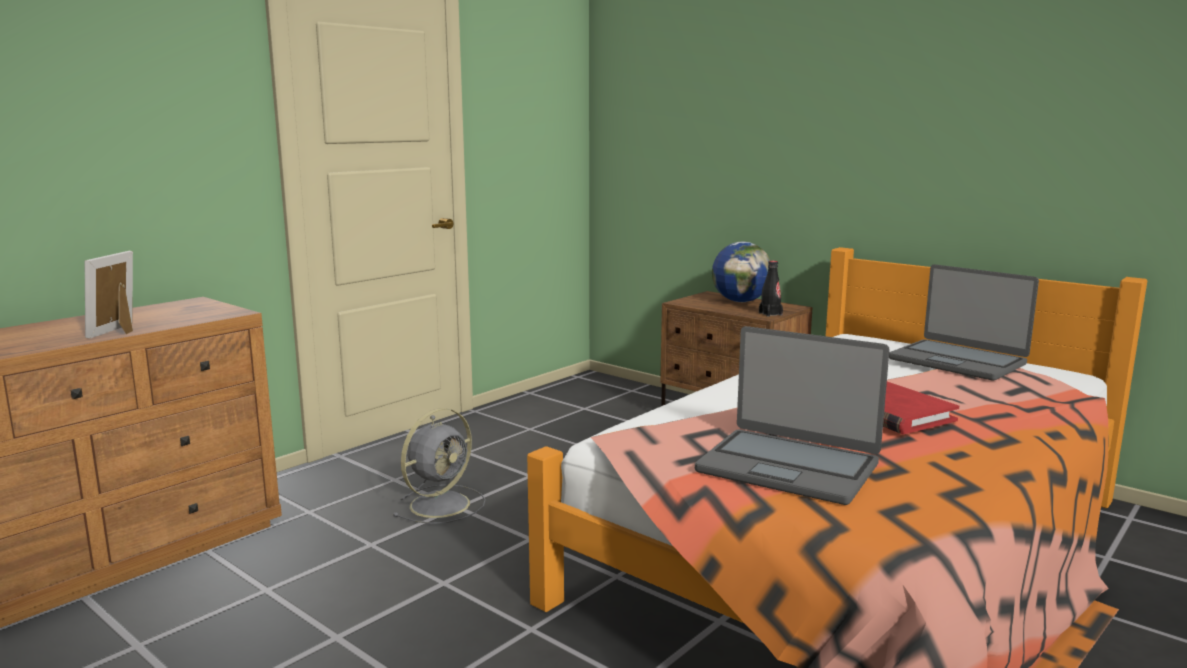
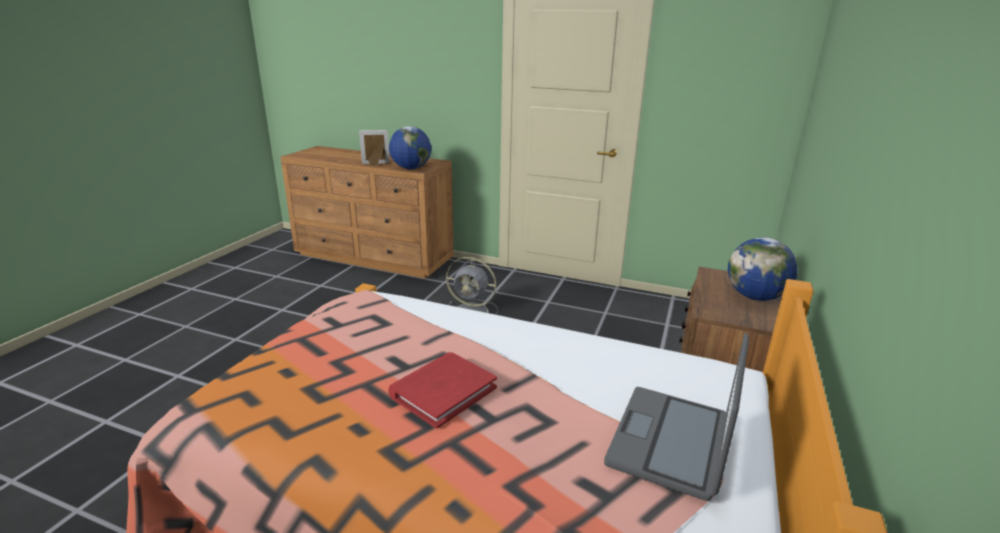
camera: 70 degrees right, 10 degrees up
(209, 316) = (411, 168): none -> globe
(770, 314) = (720, 314): black bottle -> none
(788, 467) = (321, 353): laptop -> none

